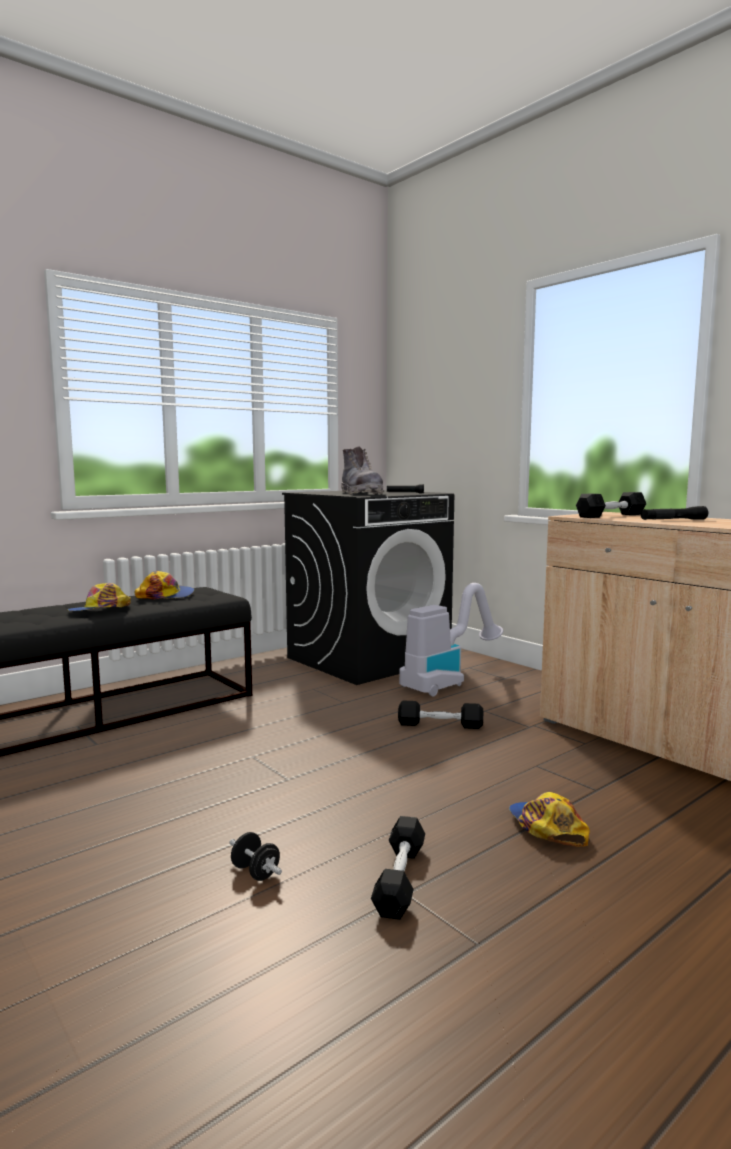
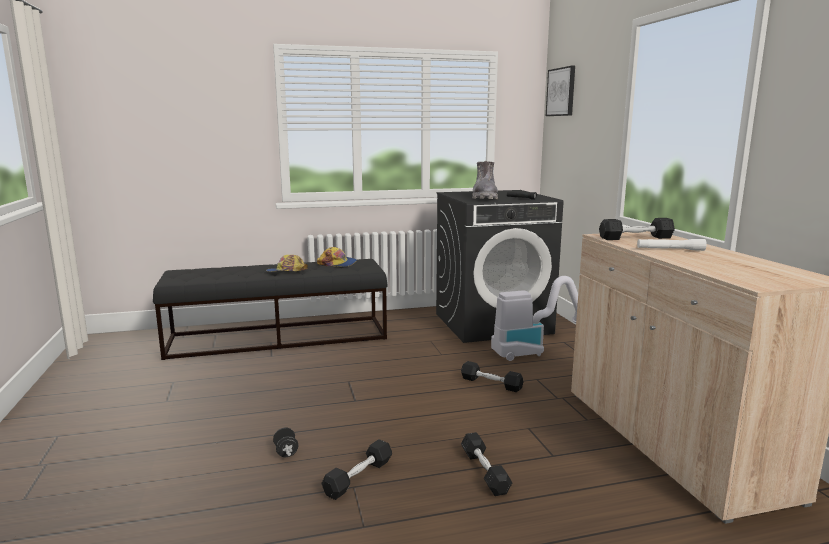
camera: 25 degrees right, 5 degrees up
(416, 370) = (561, 92): none -> picture
(546, 827) = (484, 471): cap -> black dumbbell
(673, 520) = (670, 249): black flashlight -> white flashlight

